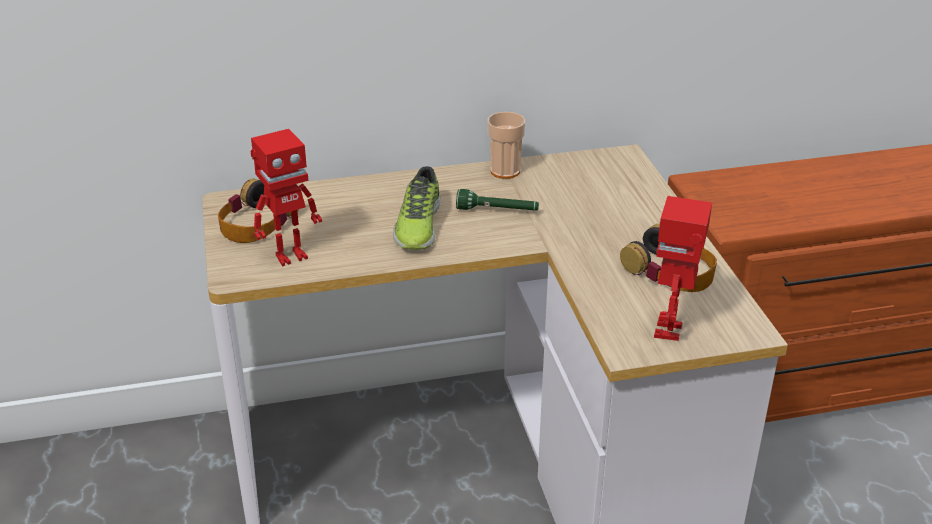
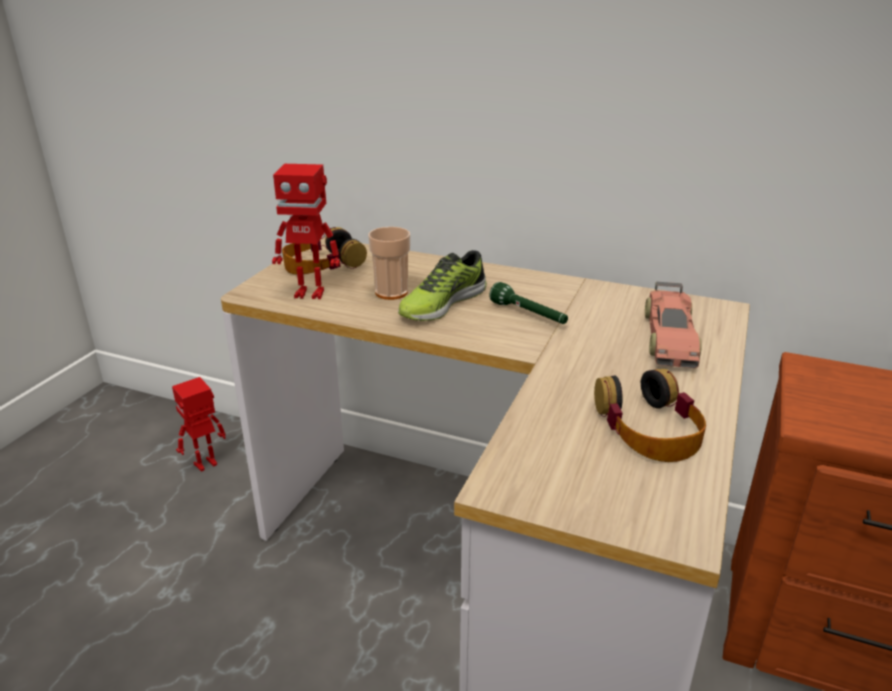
camera: 35 degrees right, 5 degrees down
(505, 171) = (577, 287): cup -> cup (391, 292)
(615, 194) = (669, 337): none -> toy car
(670, 331) = (574, 489): toy robot -> toy robot (206, 465)

